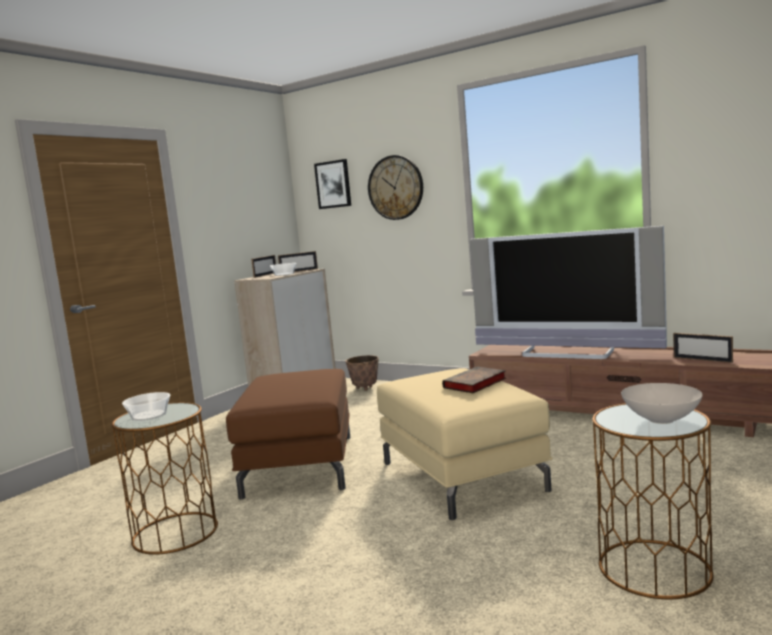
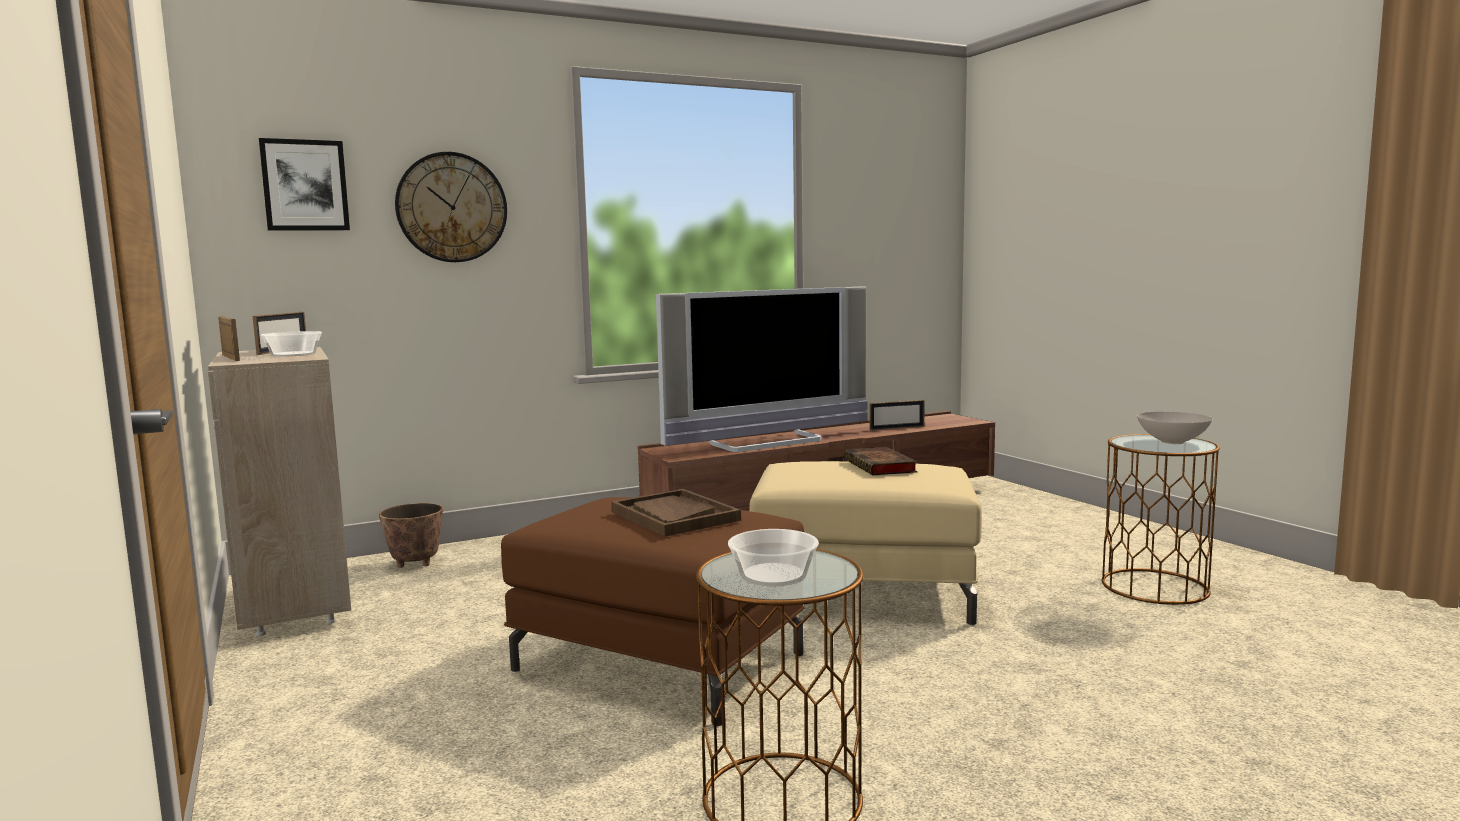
camera: 60 degrees left, 0 degrees up
(295, 384) = (674, 516): none -> brown tray

